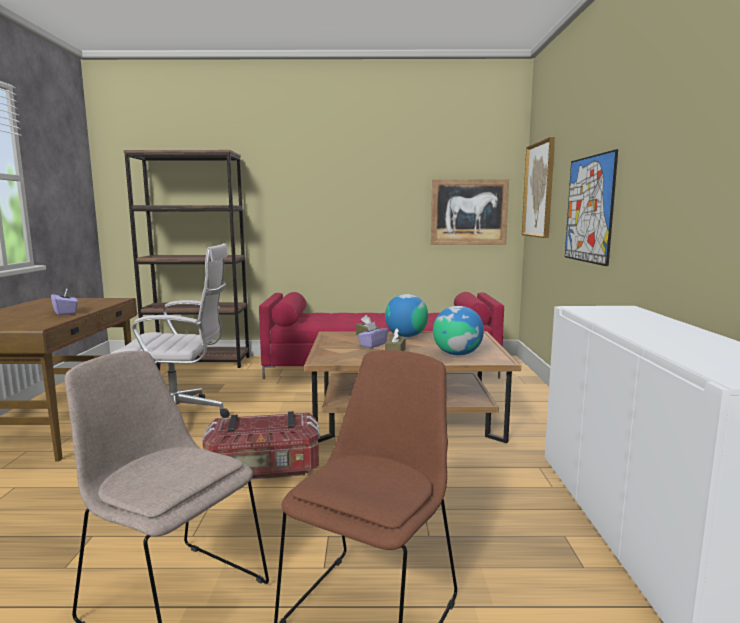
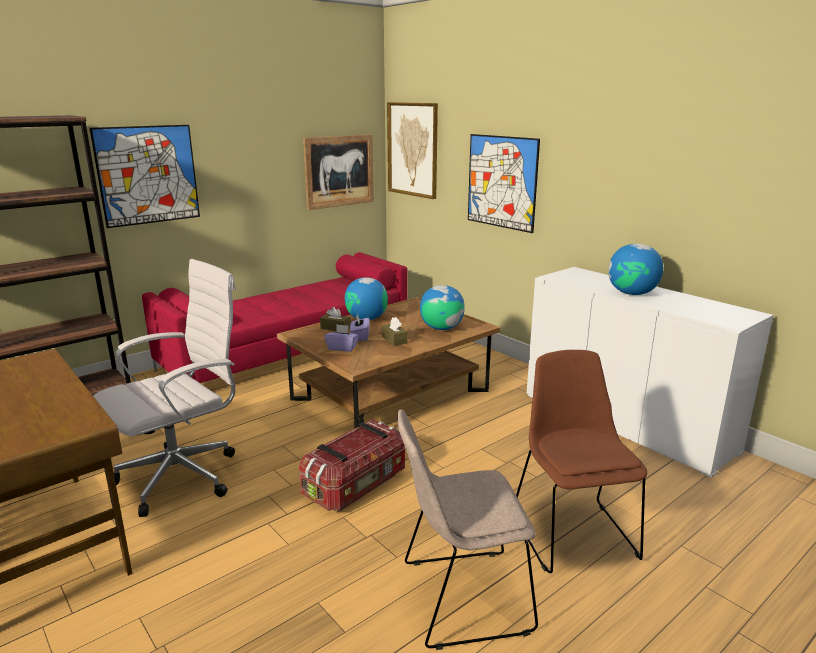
camera: 40 degrees left, 10 degrees up
(66, 313) = (50, 396): purple tissue box -> purple tissue box (342, 348)
(291, 202) = (148, 175): none -> picture
(648, 331) = (632, 293): none -> globe

